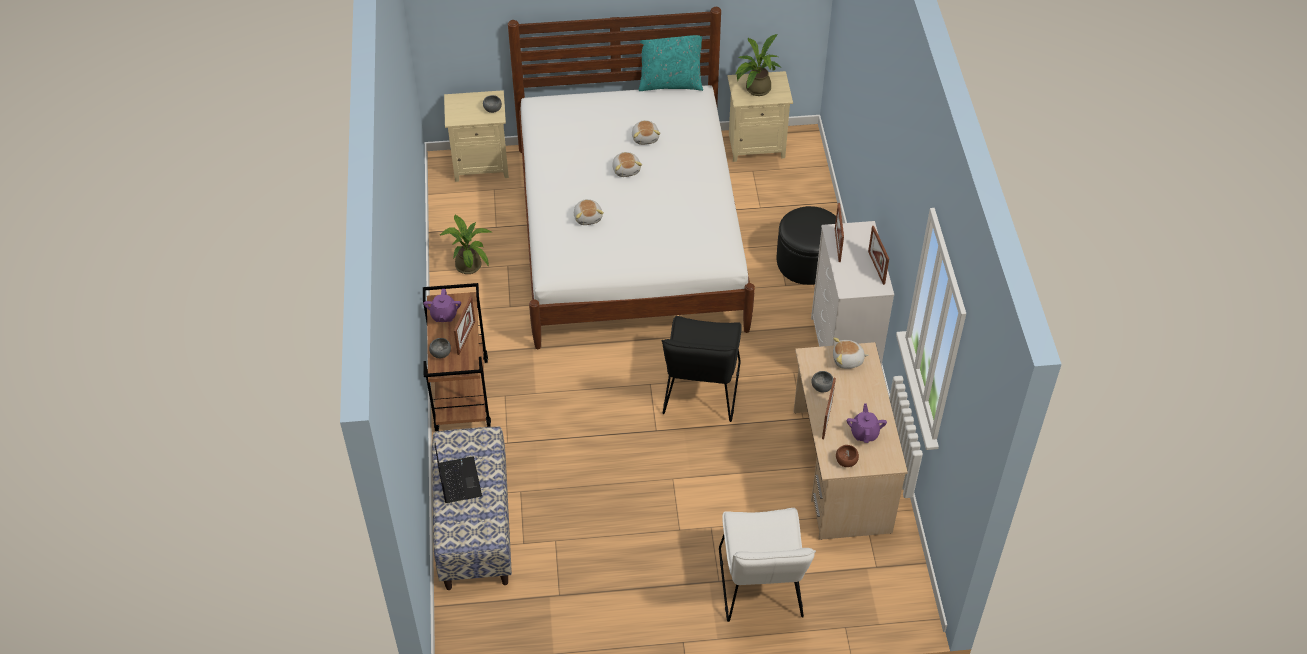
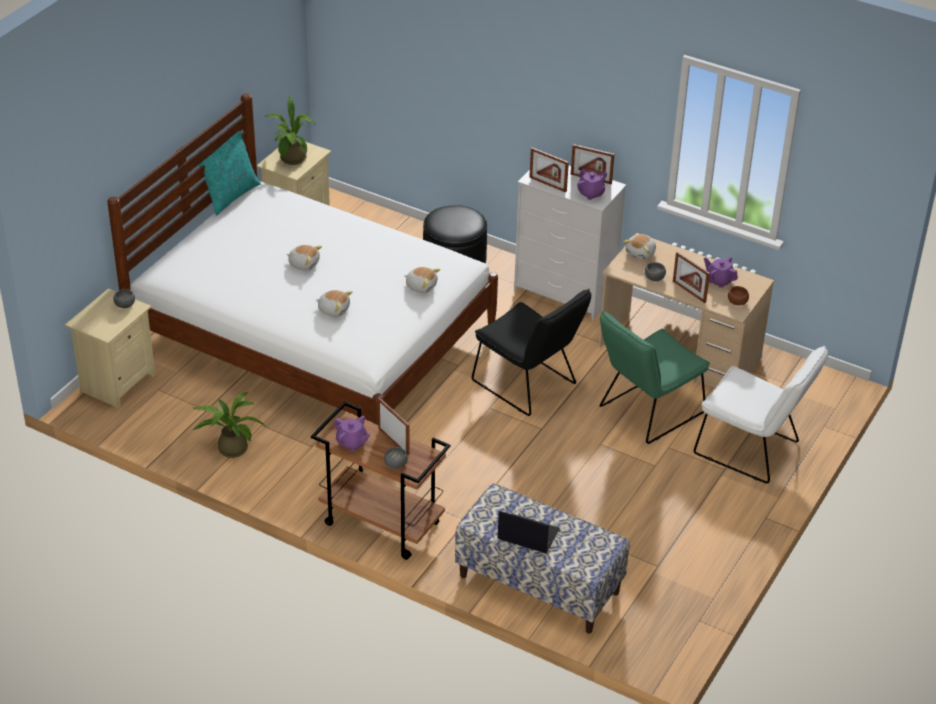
camera: 55 degrees left, 10 degrees down
(645, 138) = (279, 237): plush toy -> plush toy (421, 286)
(741, 488) = (646, 412): none -> green chair
(854, 279) = (590, 194): none -> purple teapot

